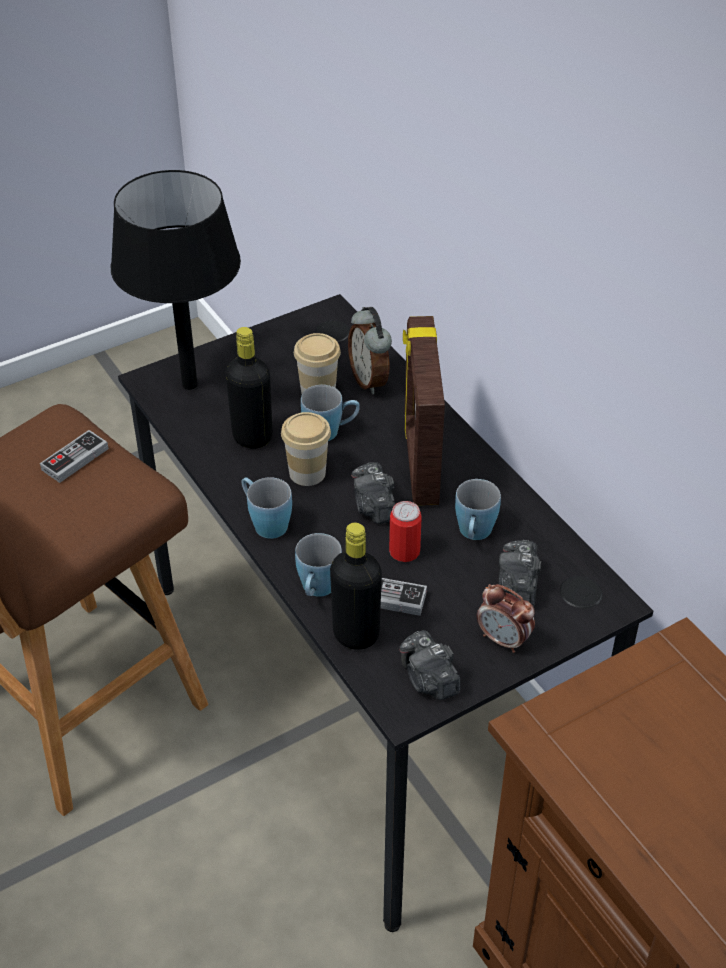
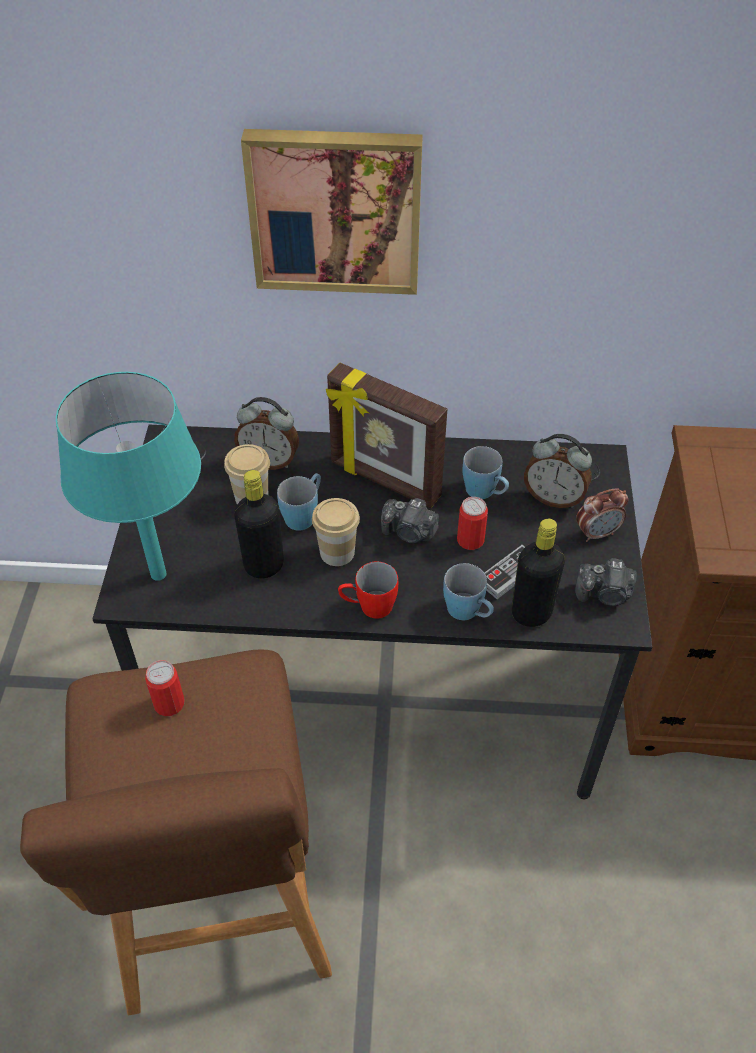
camera: 55 degrees left, 5 degrees up
(75, 459) = (169, 703): game controller -> can
(190, 385) = (159, 574): black table lamp -> turquoise table lamp
(265, 522) = (368, 607): blue mug -> red mug
(478, 163) = (335, 210): none -> picture
(518, 586) = (553, 497): camera -> alarm clock

